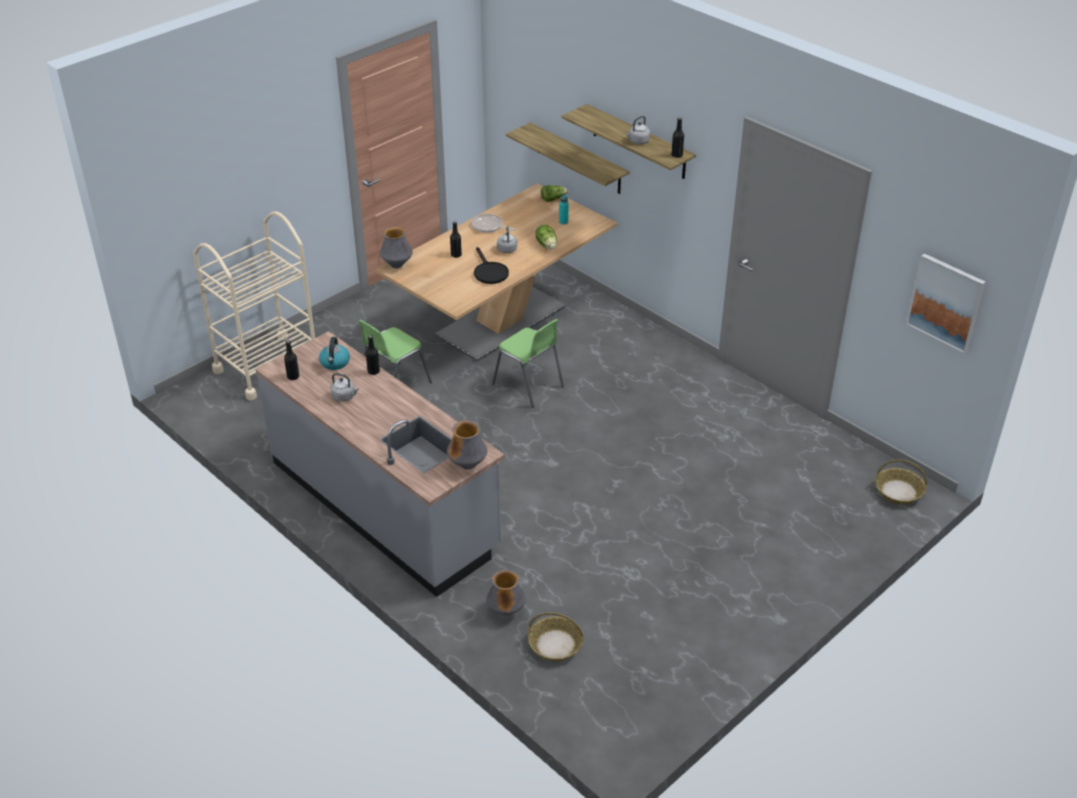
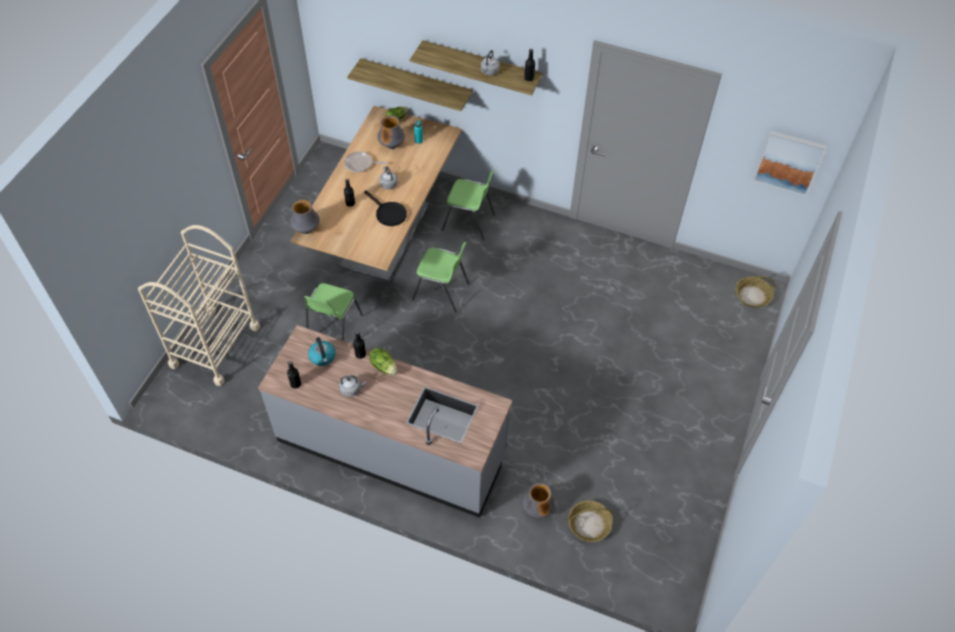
camera: 25 degrees left, 15 degrees up
(467, 465) = (490, 422): vase -> vase (392, 146)
(547, 245) = (419, 169): lettuce -> lettuce (384, 366)
(599, 334) = (469, 222): none -> green chair

